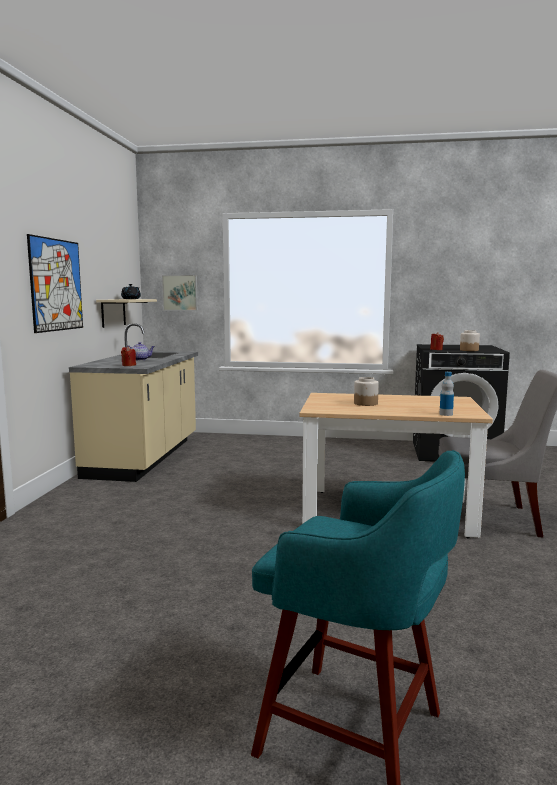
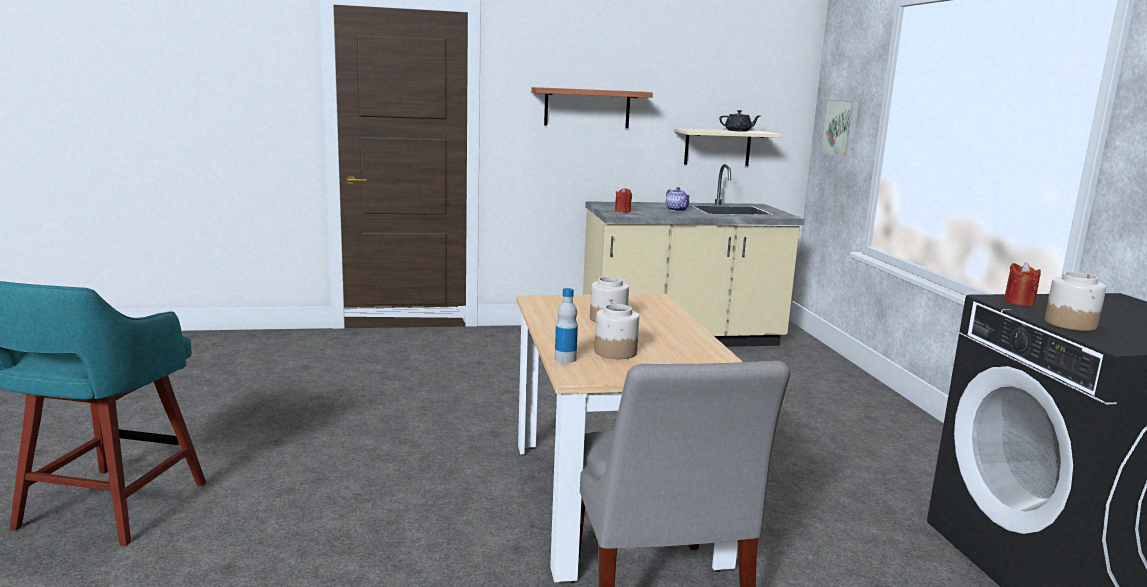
camera: 70 degrees right, 5 degrees up
(56, 285) = (587, 108): picture -> shelf
(431, 407) = (615, 352): none -> jar

